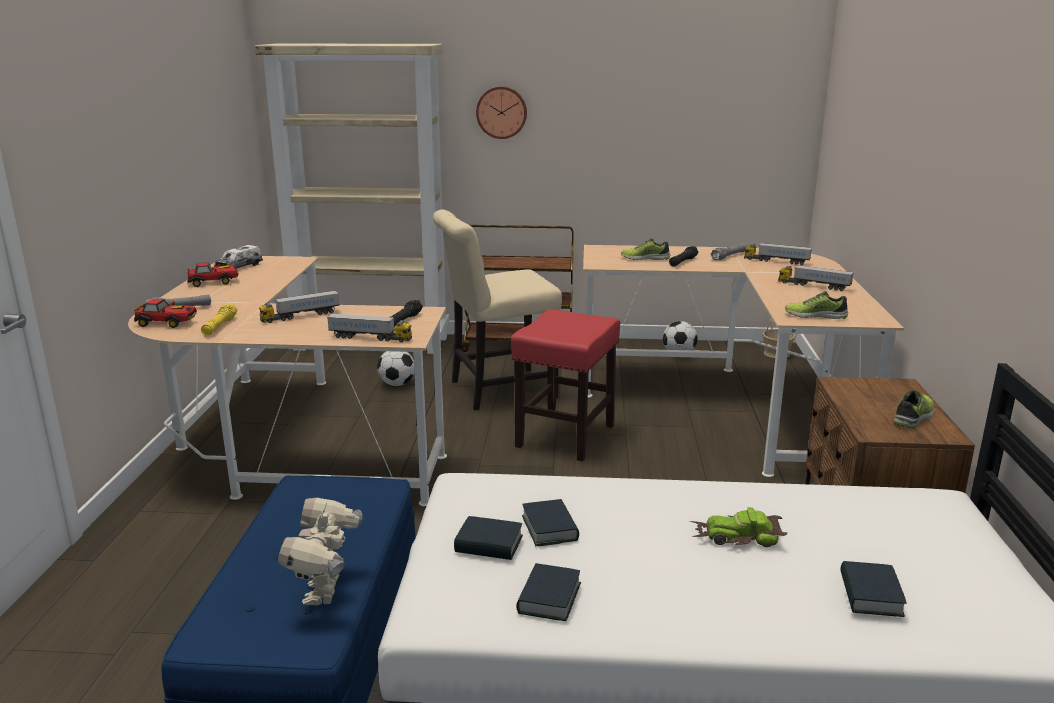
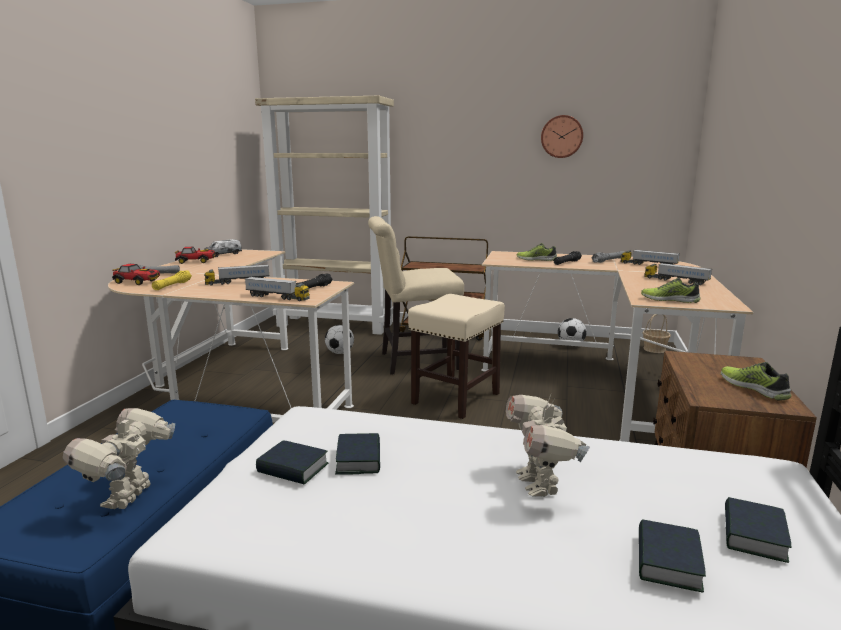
camera: 10 degrees right, 5 degrees down
(501, 112) = (437, 151): wall clock -> wall clock (562, 136)
(549, 598) = (318, 526): book -> book (753, 536)
(565, 436) = (455, 399): red stool -> beige stool
(737, 537) = (540, 484): toy car -> toy robot
(914, 417) = (754, 388): shoe -> shoe turned 75 degrees counterclockwise

